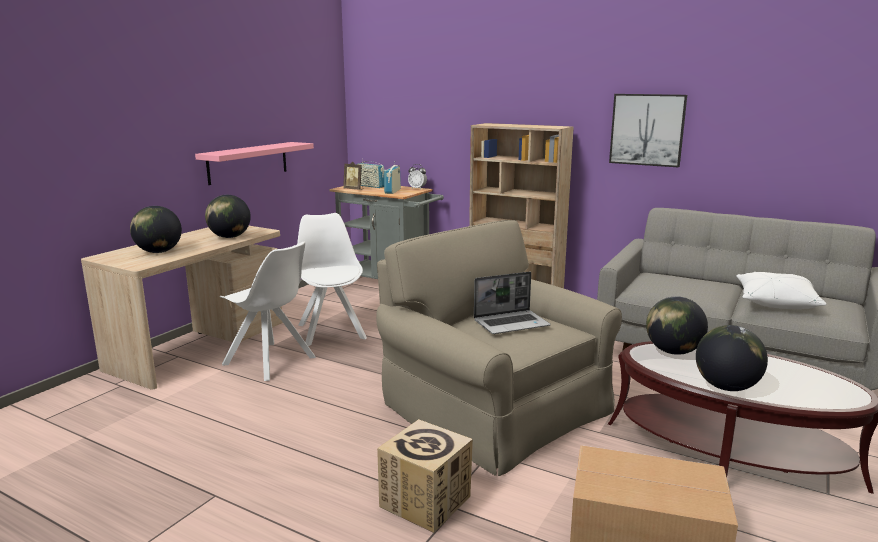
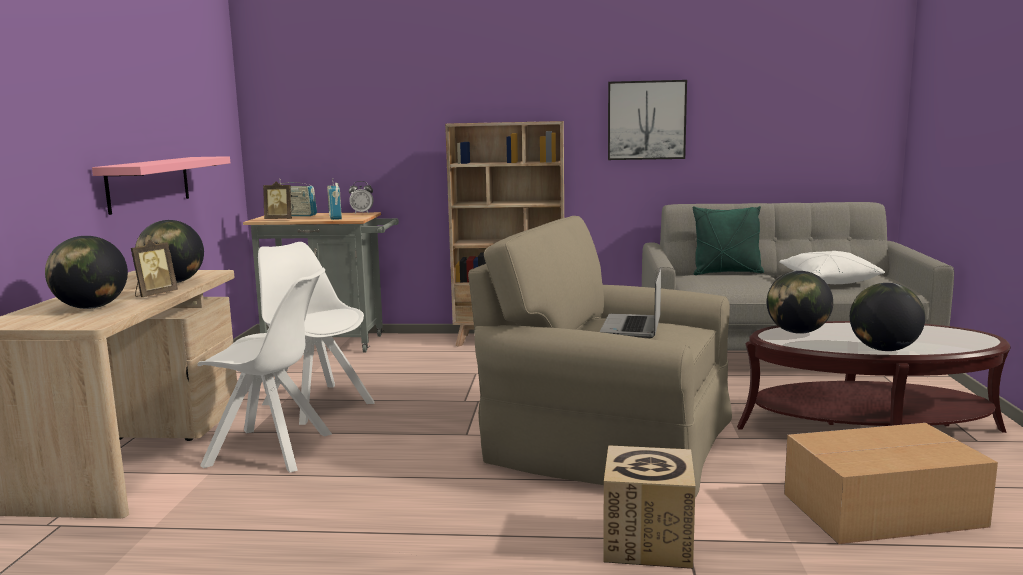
camera: 25 degrees left, 5 degrees down
(204, 246) = (154, 295): none -> picture frame
(511, 323) = (632, 328): laptop -> laptop turned 150 degrees clockwise
(692, 277) = (726, 273): none -> green pillow

